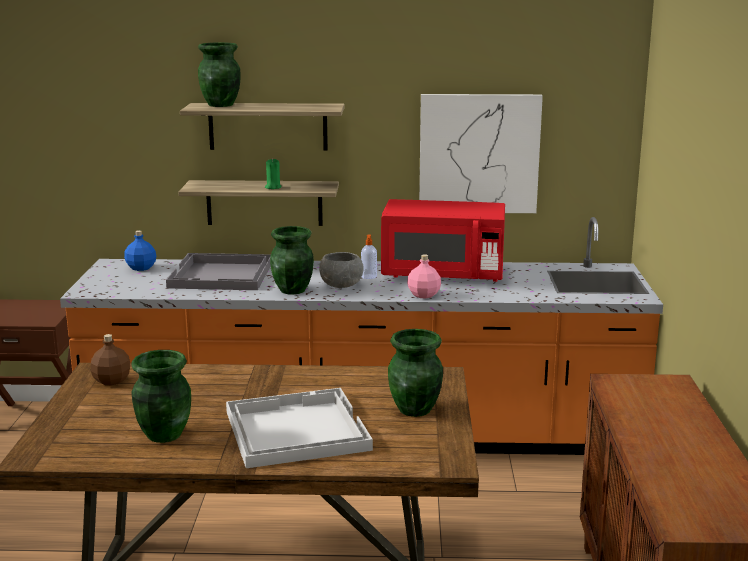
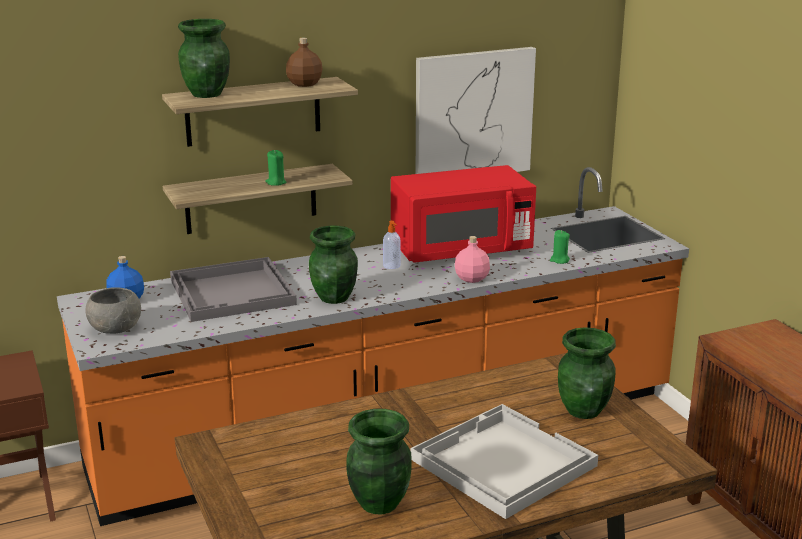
camera: 25 degrees left, 5 degrees up
(112, 381) = (242, 451): brown bottle -> brown bottle (305, 84)
(341, 285) = (377, 282): grey bowl -> grey bowl (116, 328)
(521, 294) = (559, 260): none -> green candle

